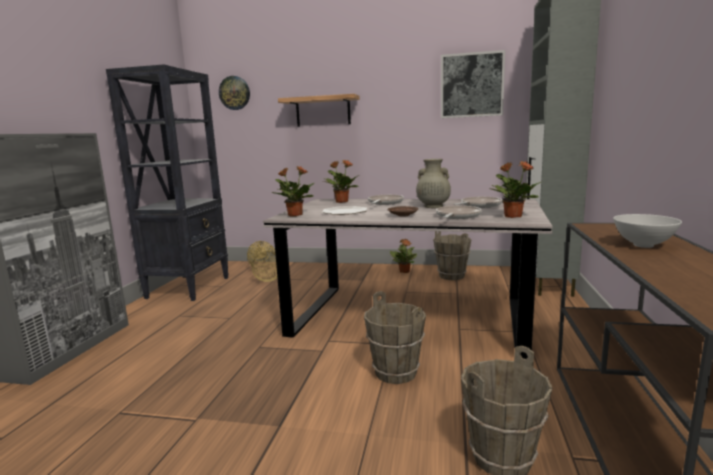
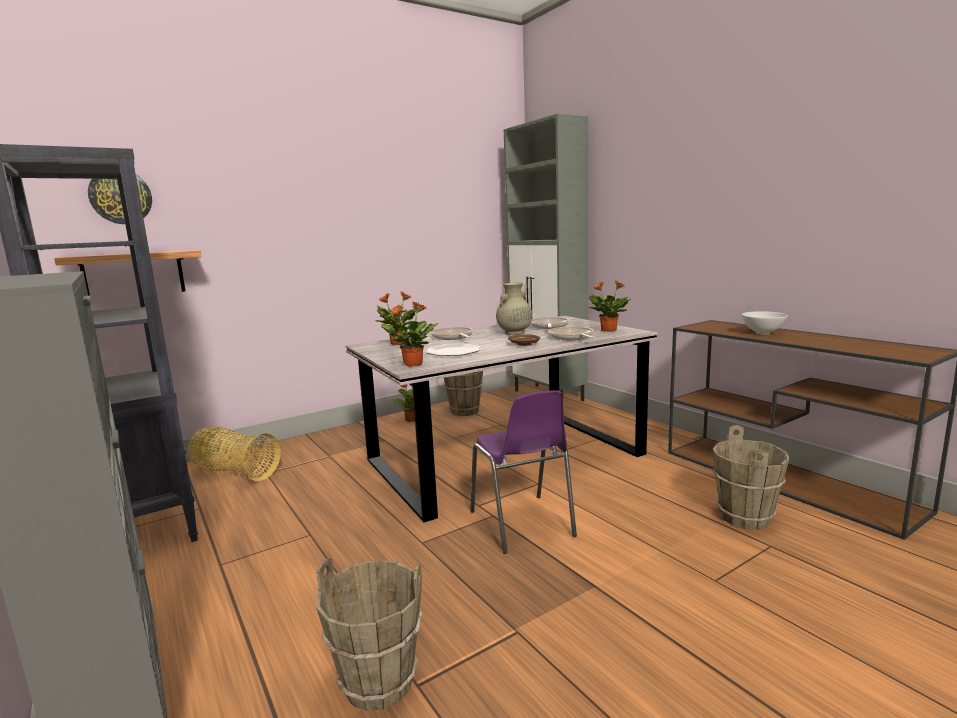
camera: 45 degrees left, 0 degrees up
(323, 111) = (278, 228): shelf -> shelf (134, 274)
(325, 365) = (522, 525): none -> purple chair
(395, 373) = (587, 502): brown bucket -> brown bucket (378, 683)
(471, 85) = (448, 203): picture -> none

